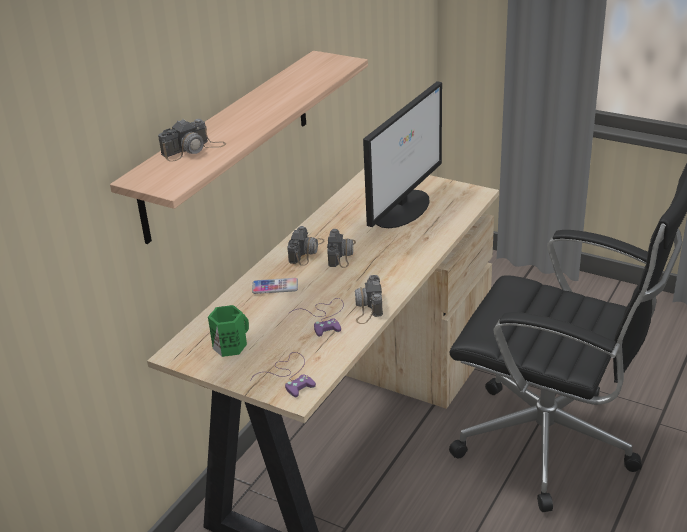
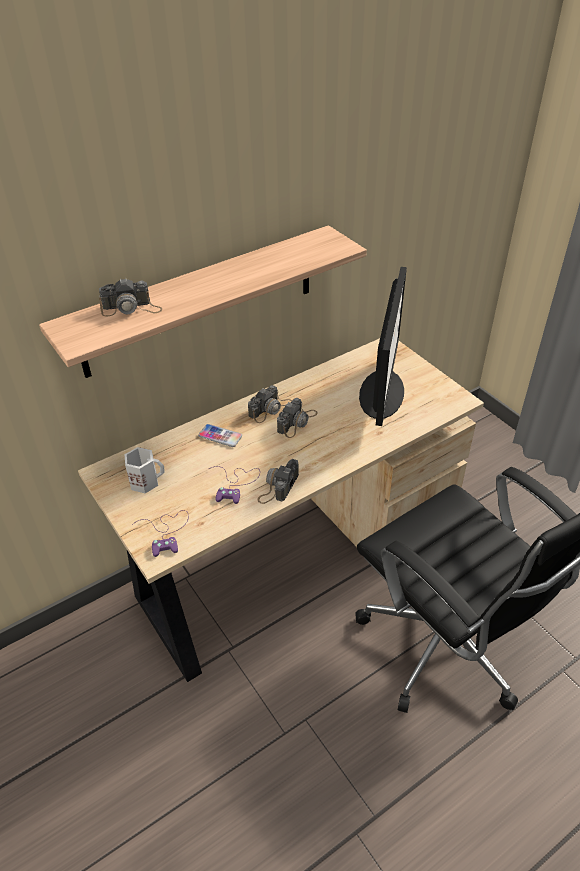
camera: 25 degrees right, 10 degrees up
(230, 345) = (145, 481): green mug -> white mug
(402, 208) = (382, 392): monitor -> monitor turned 45 degrees counterclockwise

